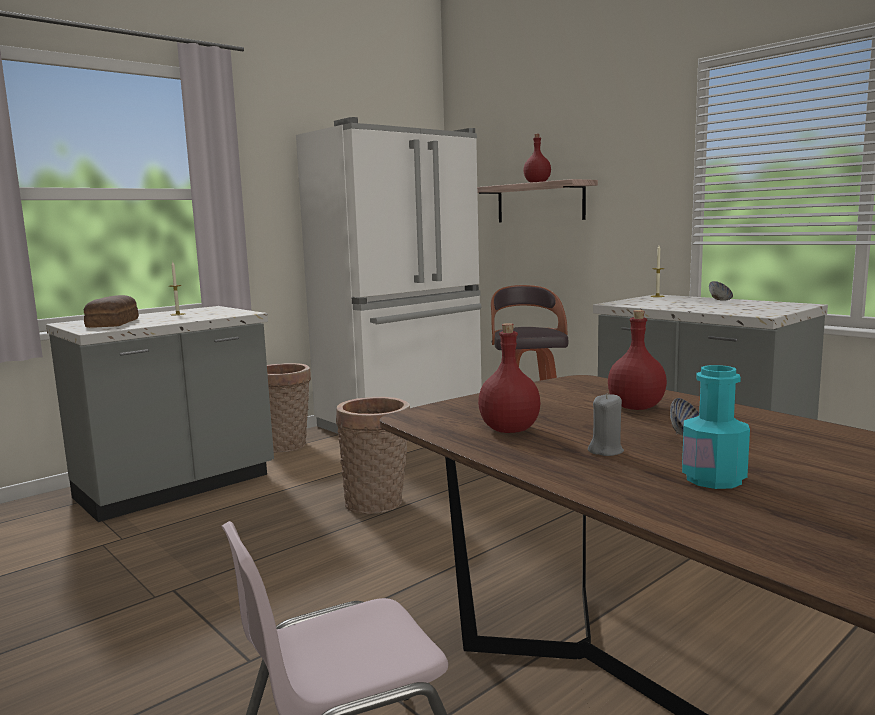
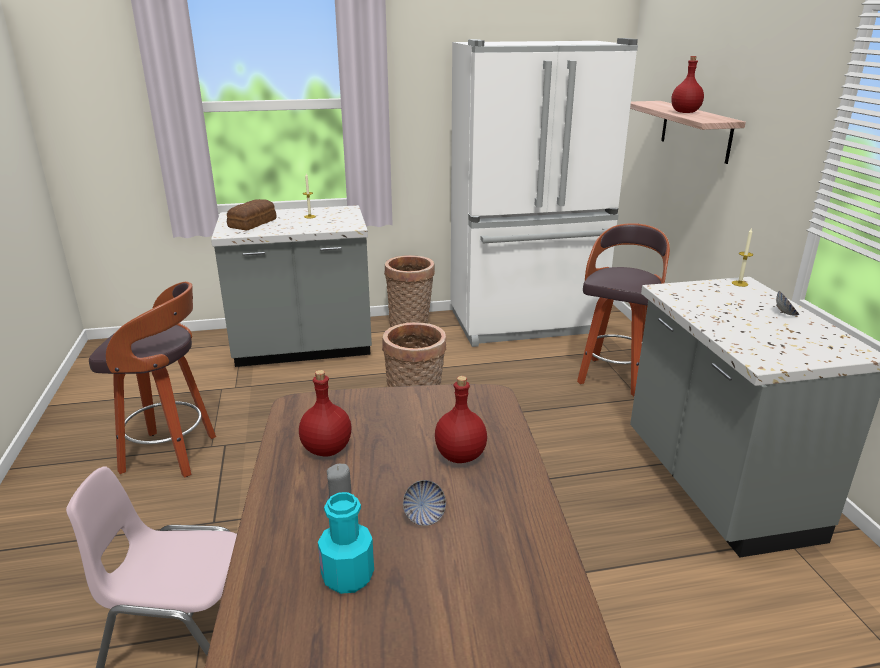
camera: 30 degrees right, 15 degrees up
(103, 621) = (172, 454): none -> stool

